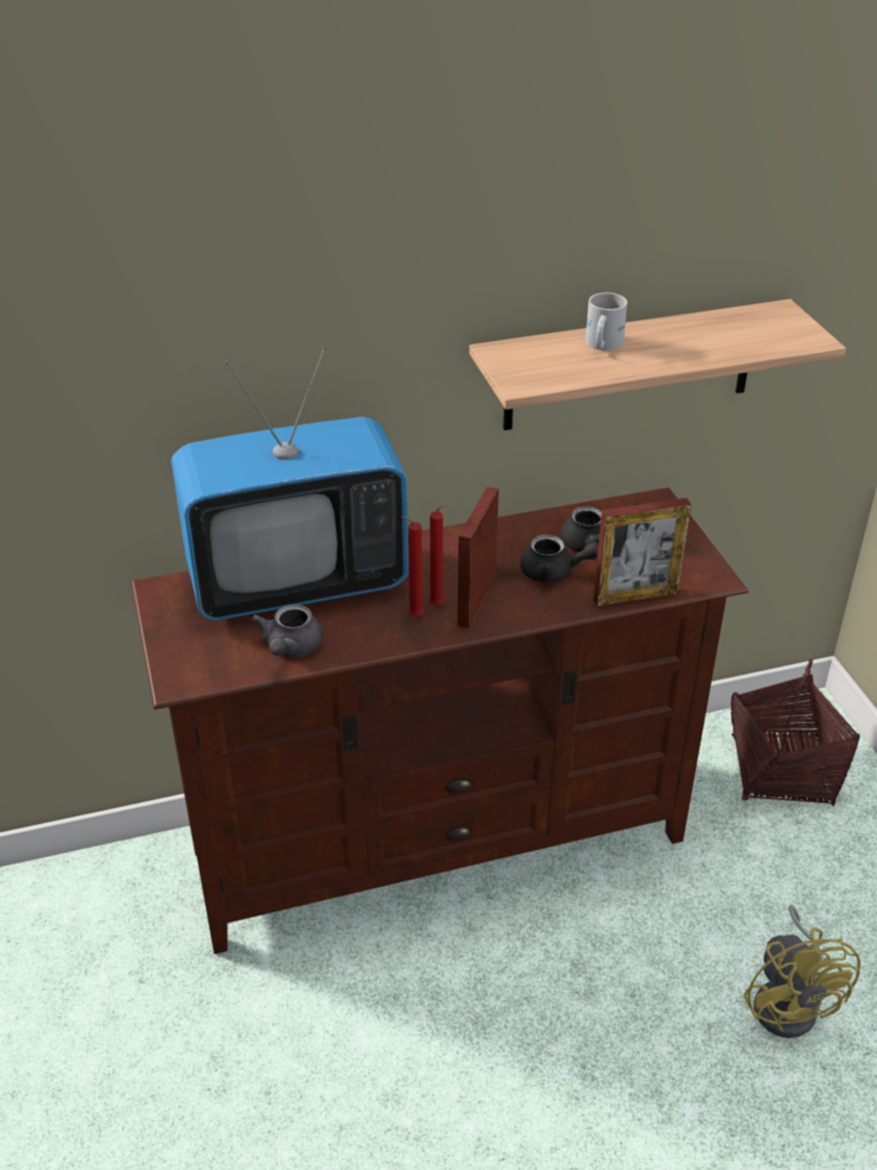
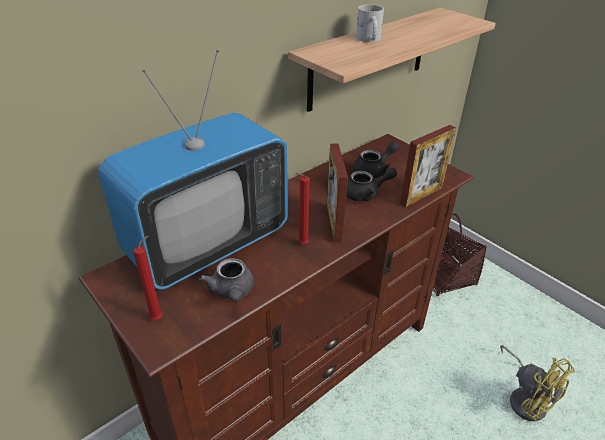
camera: 25 degrees left, 0 degrees up
(439, 604) = (312, 232): red candle -> red candle (159, 318)

